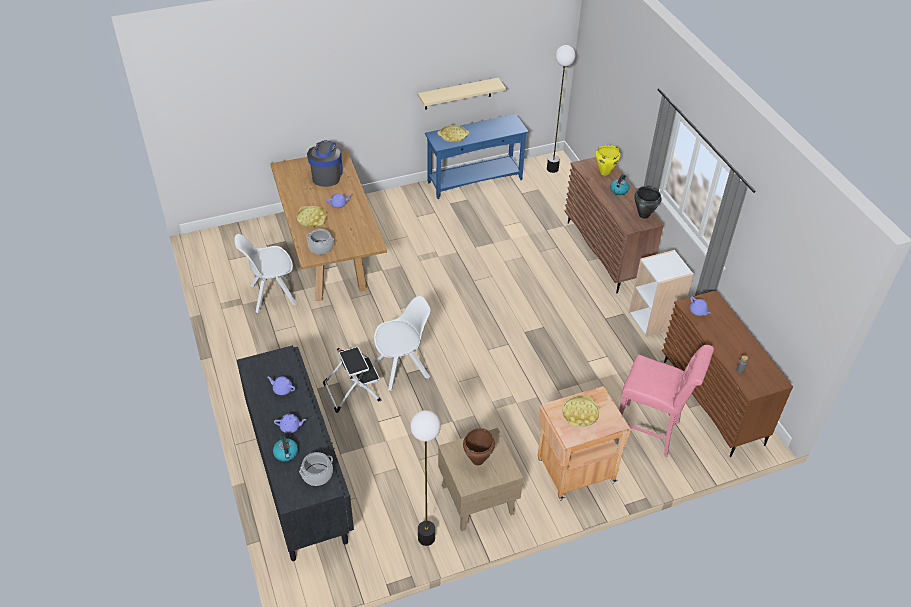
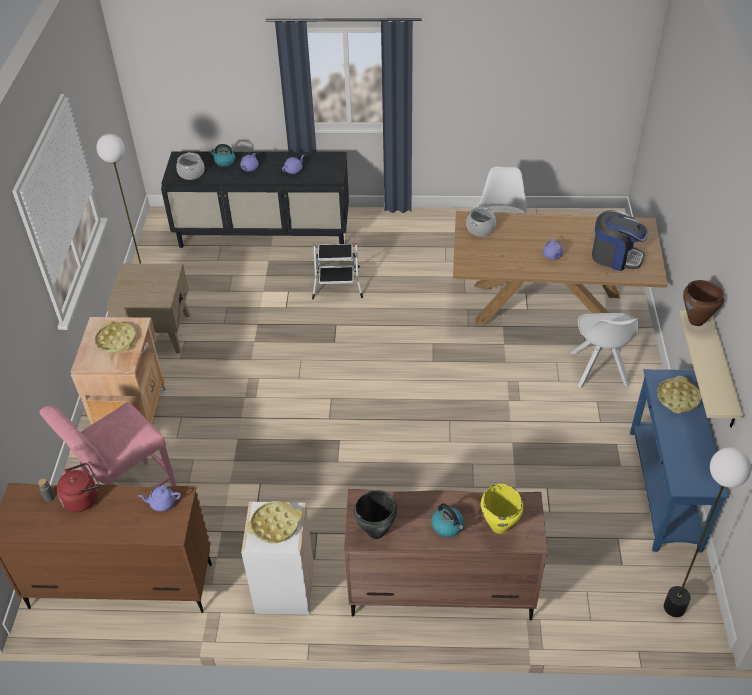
camera: 115 degrees right, 0 degrees up
(312, 219) = (533, 231): yellow tray -> yellow tray (275, 525)
(403, 369) = (343, 323): white chair -> white chair (599, 370)
(478, 460) = (147, 283): brown cooking pot -> brown cooking pot (696, 321)
(726, 352) = (83, 498): none -> red kettle

